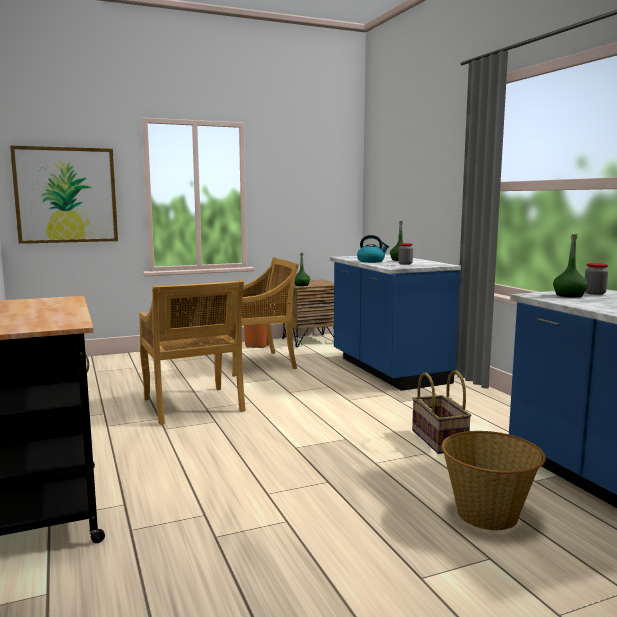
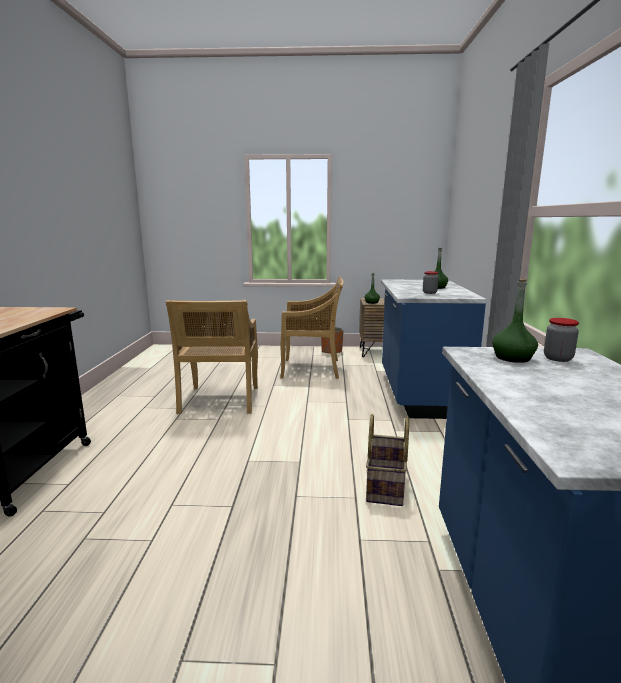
camera: 25 degrees right, 5 degrees up
(66, 195) = (187, 220): picture -> none
(371, 261) = (404, 287): kettle -> none
(488, 514) = (337, 600): basket -> none

